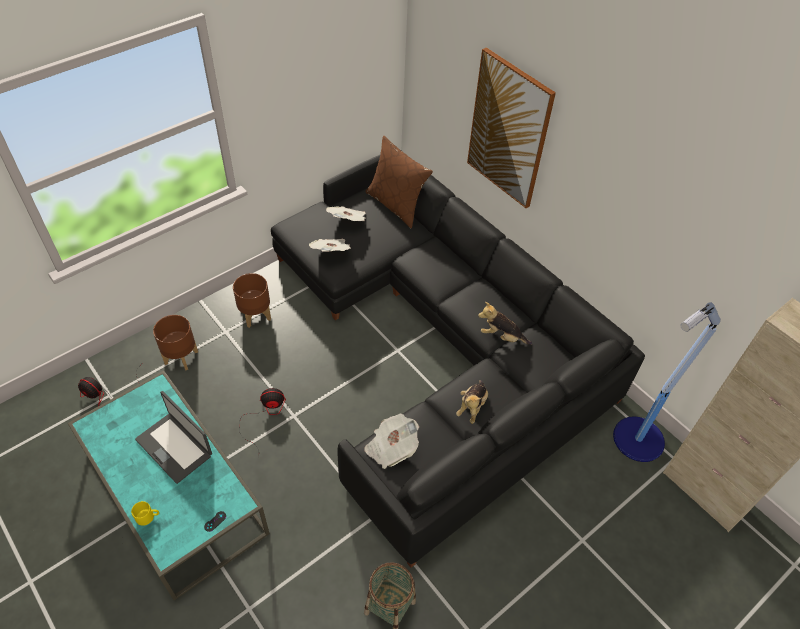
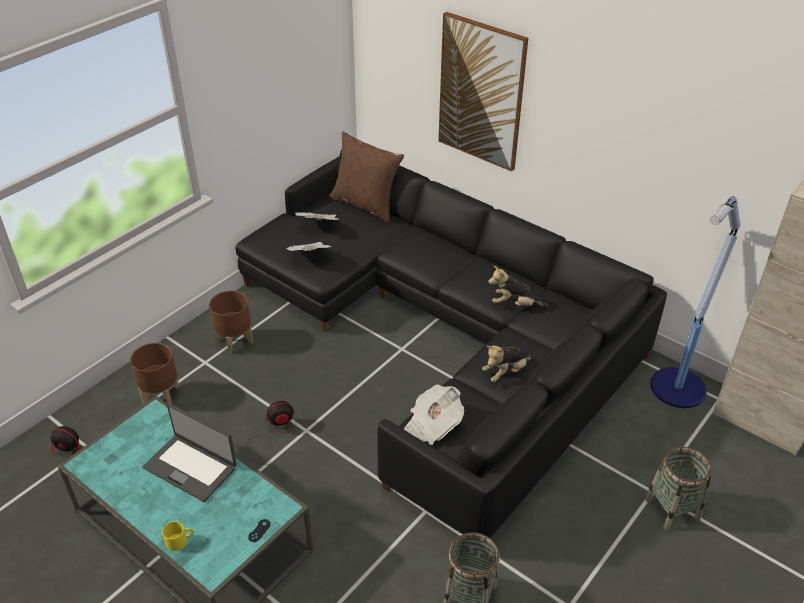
camera: 10 degrees left, 10 degrees down
(472, 406) = (505, 372): plush toy -> plush toy turned 45 degrees clockwise
(595, 561) = (672, 509): none -> basket

